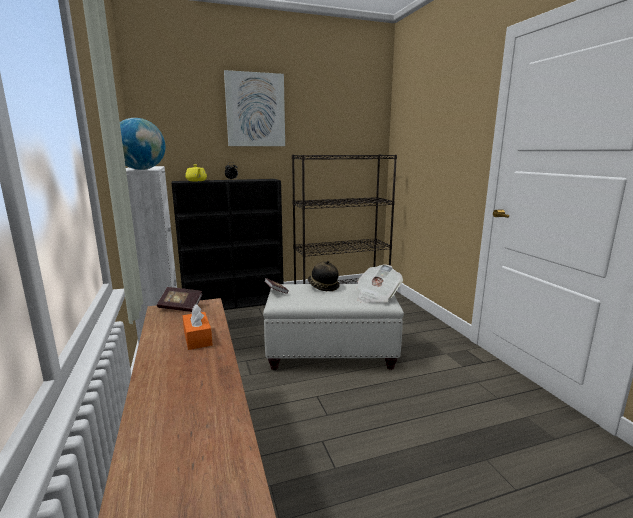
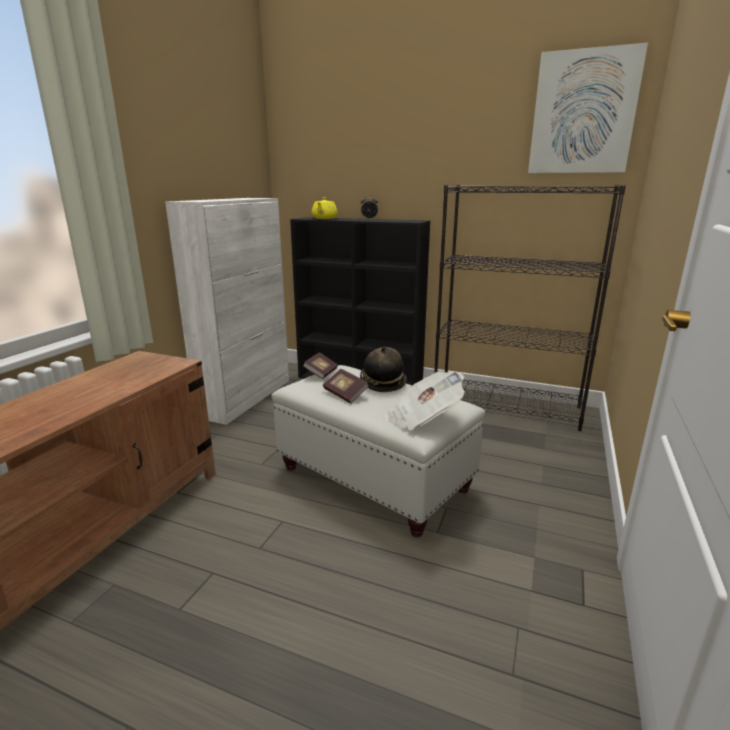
camera: 40 degrees right, 5 degrees up
(141, 169) = (199, 200): globe -> none
(180, 307) = (153, 359): book -> book (345, 394)
(197, 338) = (92, 393): orange tissue box -> none
(255, 110) = (411, 119): picture -> picture (583, 113)

